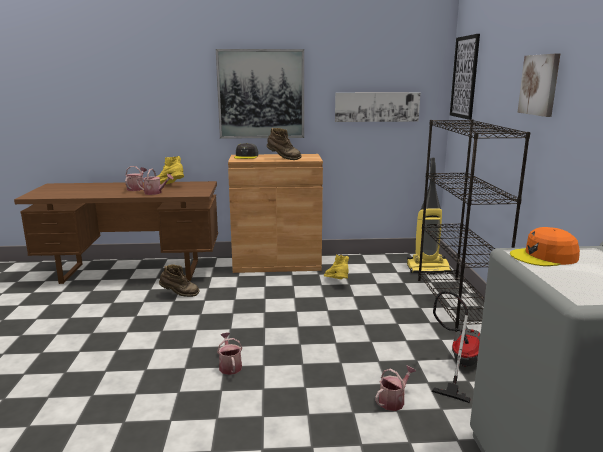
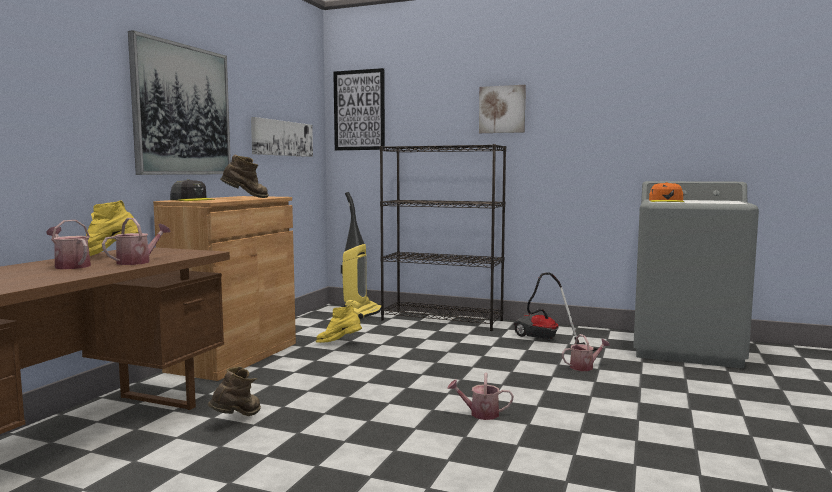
camera: 65 degrees left, 10 degrees down
(394, 401) = (584, 367): watering can -> watering can turned 90 degrees clockwise

